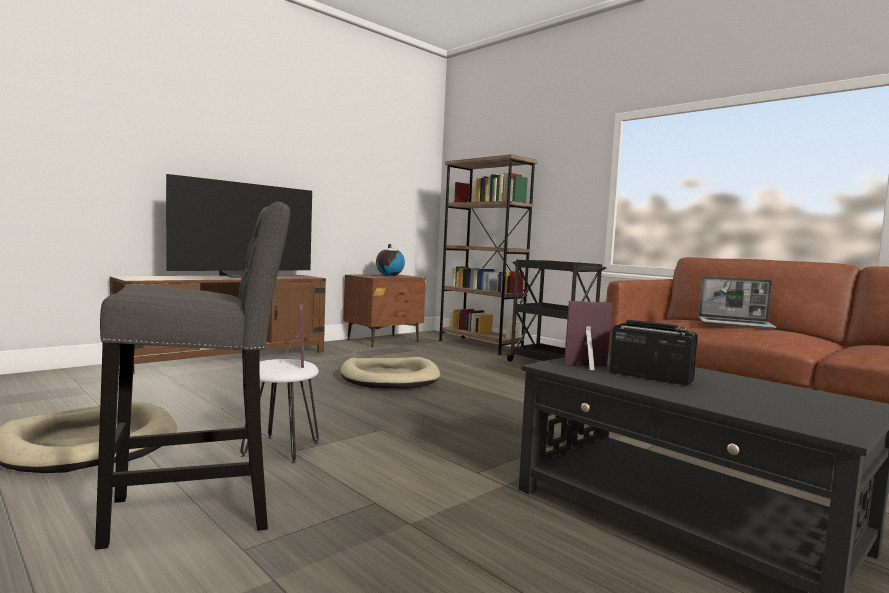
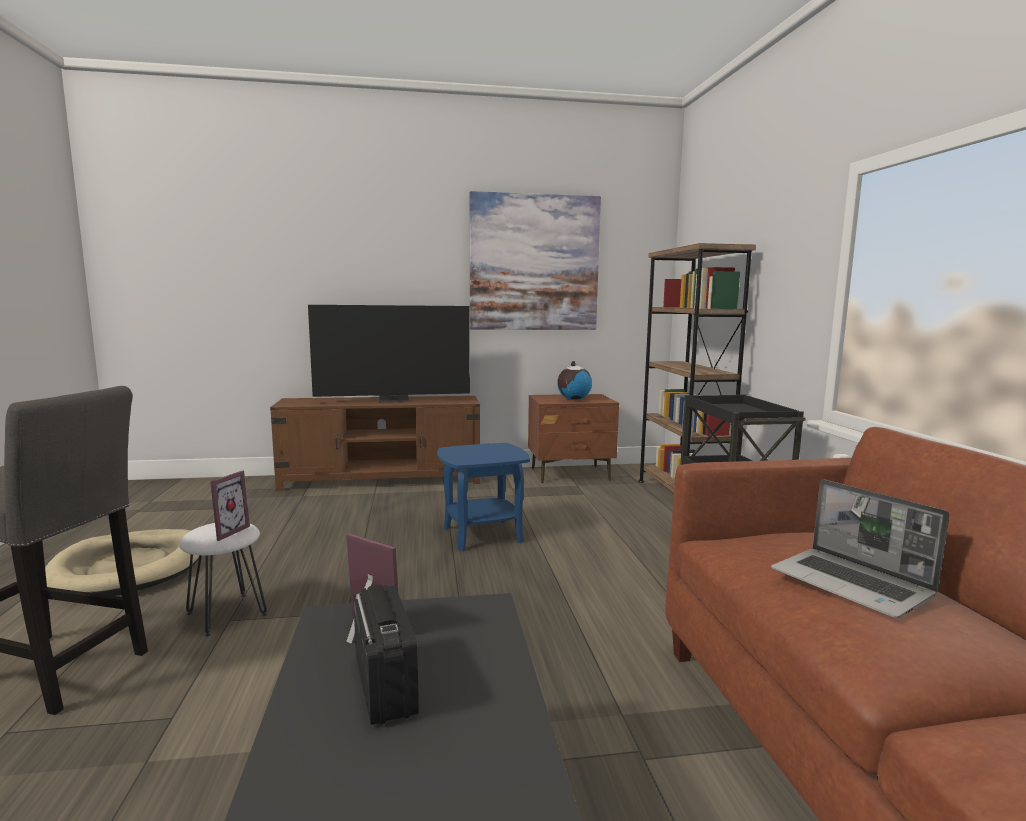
camera: 35 degrees right, 5 degrees up
(349, 160) = (534, 263): none -> picture
(390, 378) = (482, 534): beige dog bed -> blue side table

